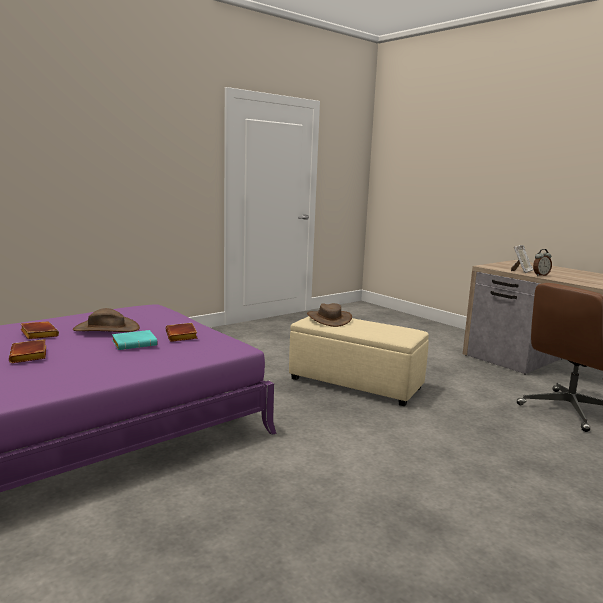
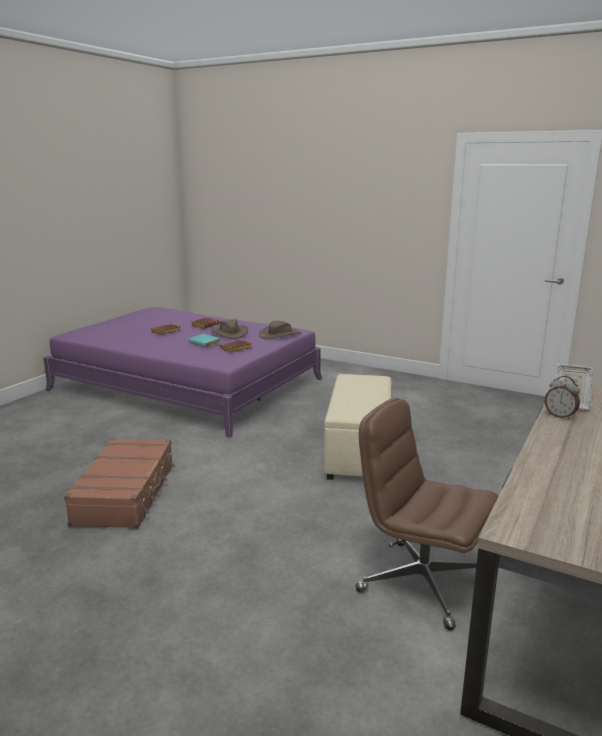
camera: 70 degrees right, 5 degrees up
(329, 319) = (363, 381): brown hat -> brown hat (280, 334)
(395, 524) = (126, 493): none -> brown suitcase

